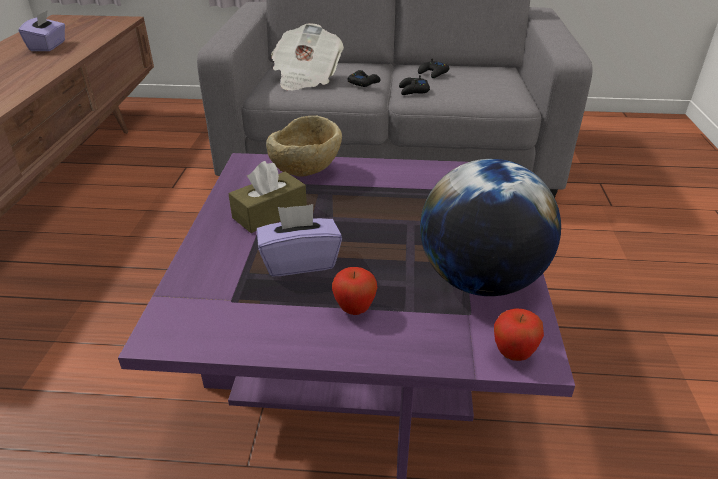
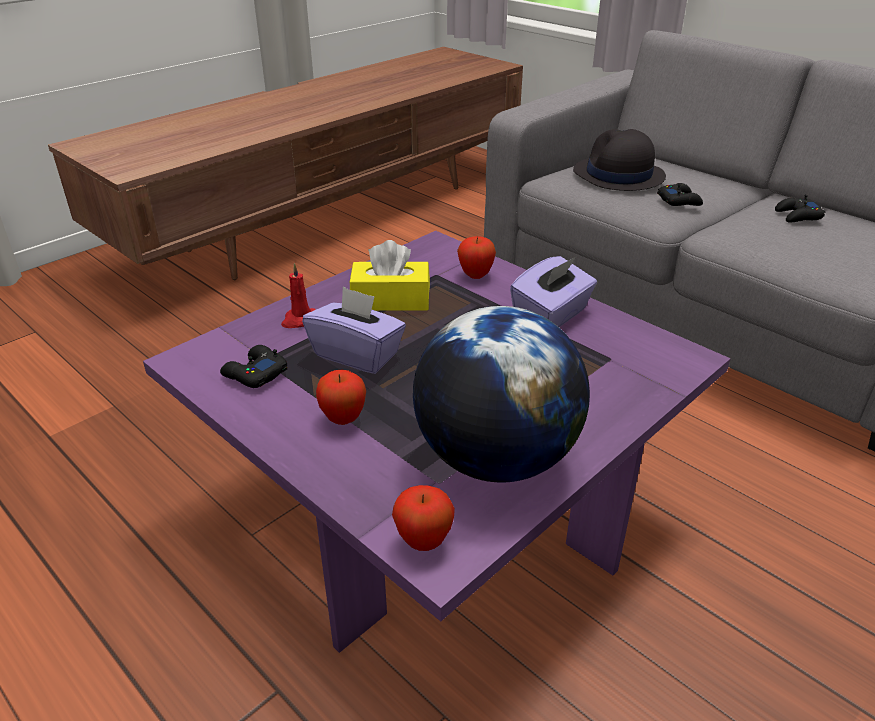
camera: 40 degrees right, 0 degrees up
(48, 46) = (400, 78): purple tissue box -> purple tissue box (551, 315)
(218, 258) = (299, 320): none -> red candle
(270, 213) = (391, 300): brown tissue box -> yellow tissue box
(306, 77) = (618, 175): newspaper -> black hat
(306, 173) = (475, 275): beige bowl -> apple
(413, 91) = (730, 229): black game controller -> black game controller (254, 373)

